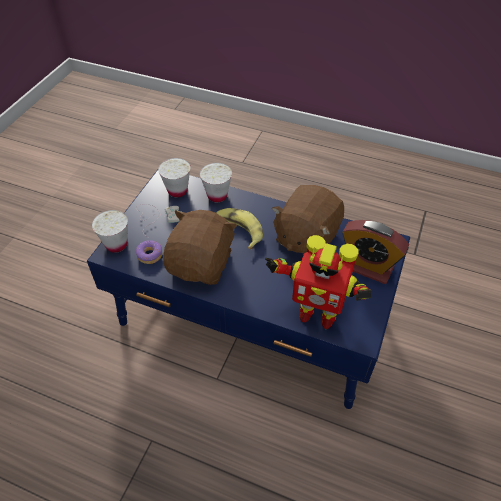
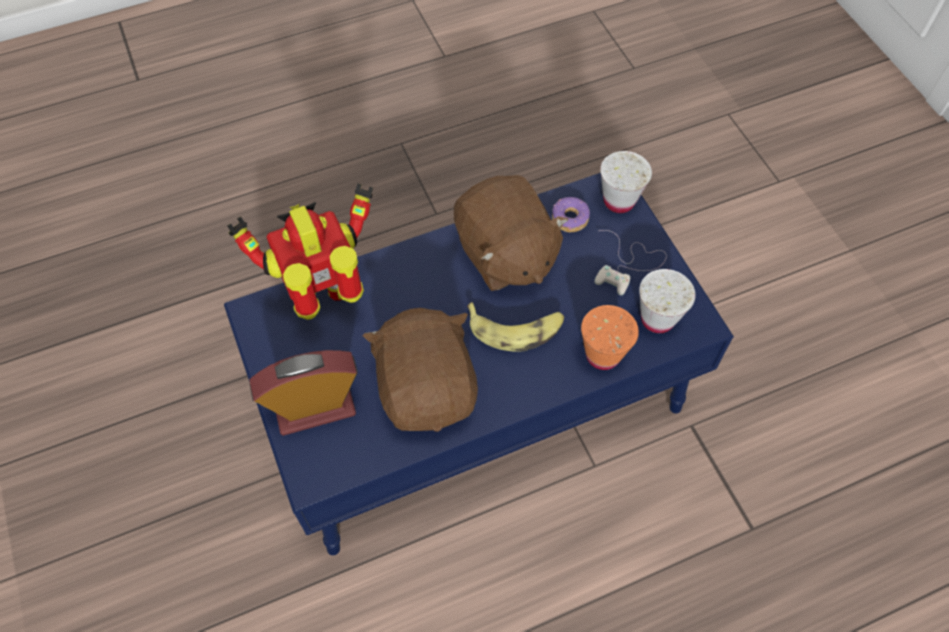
camera: 135 degrees right, 10 degrees up
(217, 196) = (603, 355): white cup -> orange cup

